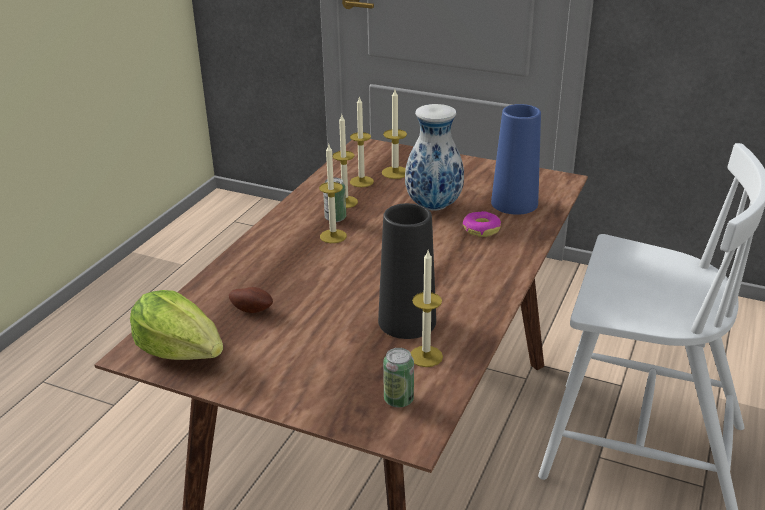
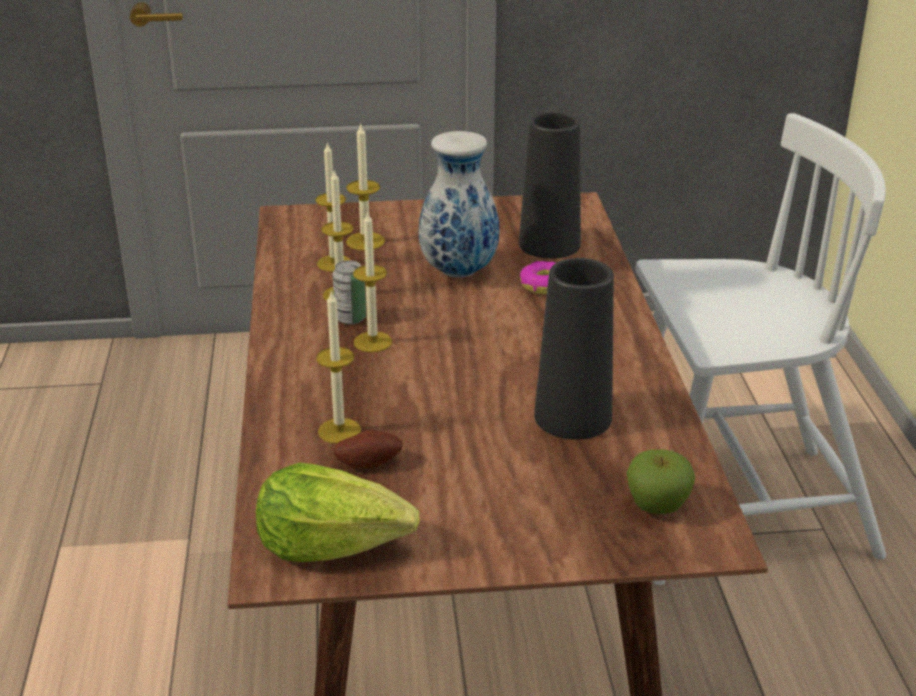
camera: 30 degrees left, 0 degrees up
(398, 399) = (657, 507): can -> apple
(426, 356) = (635, 449): candle -> candle (339, 431)
(514, 203) = (549, 244): blue vase -> black vase

